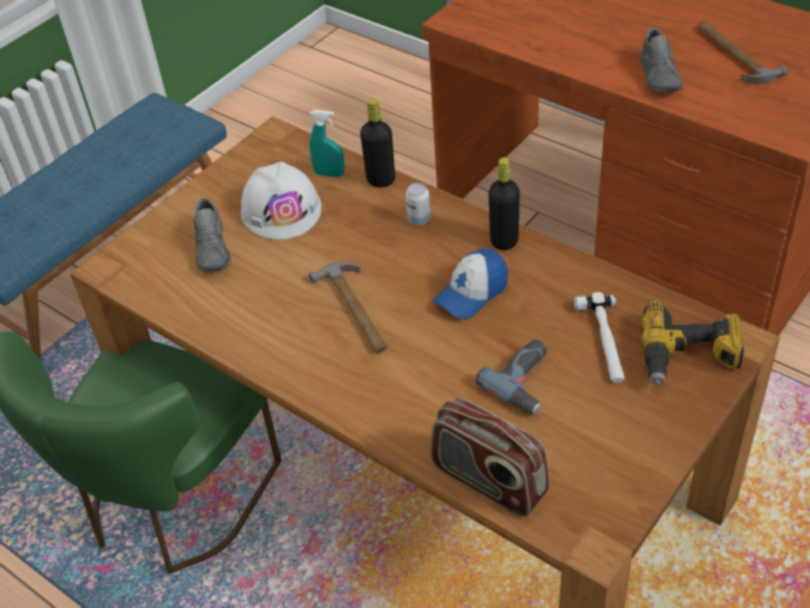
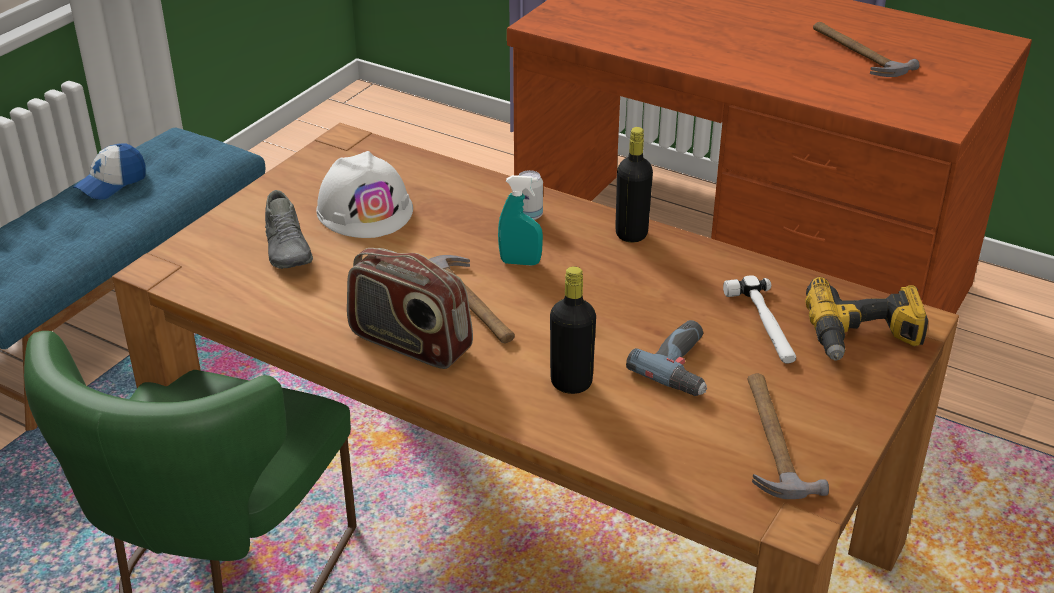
camera: 10 degrees left, 10 degrees down
(329, 174) = (416, 175): turquoise spray bottle -> turquoise spray bottle (520, 262)
(381, 180) = (478, 180): black bottle -> black bottle (571, 383)
(471, 293) = (603, 283): cap -> cap (112, 183)
(488, 481) = (658, 464): radio -> radio (409, 343)
(590, 459) = (772, 438): none -> hammer
(659, 76) = (782, 71): grey shoe -> none

